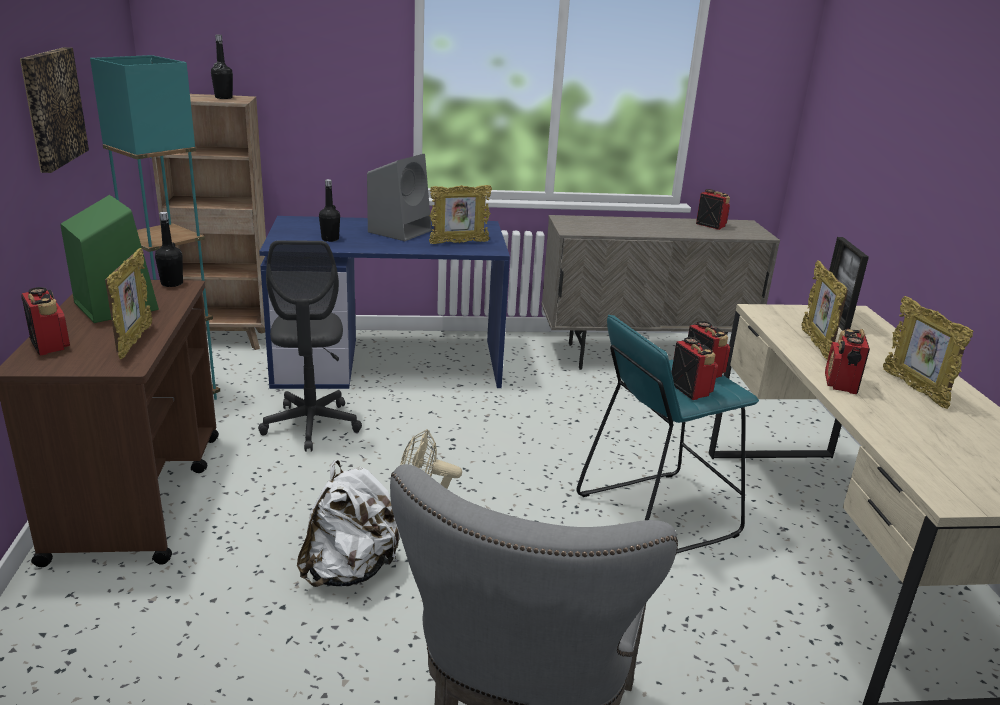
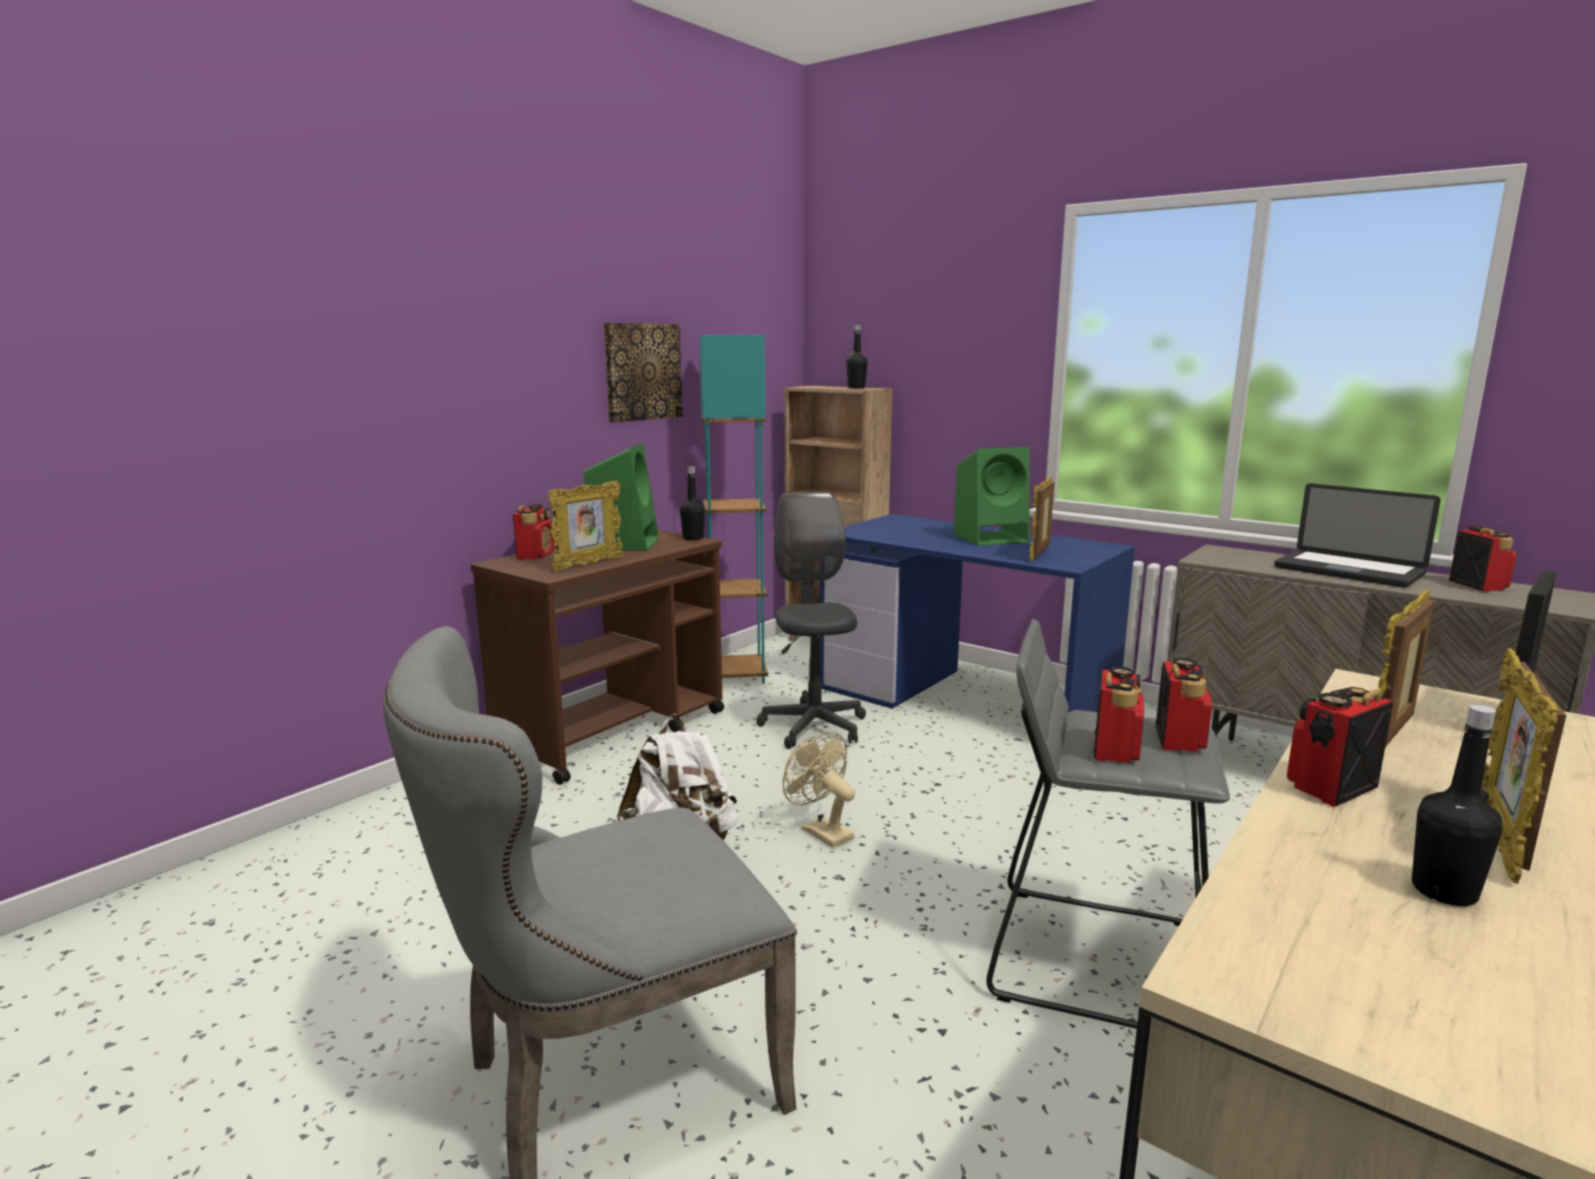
camera: 45 degrees right, 10 degrees down
(311, 425) = (813, 727): grey office chair -> grey office chair turned 135 degrees clockwise
(330, 239) = (903, 534): black bottle -> black bottle (1444, 891)
(400, 231) = (992, 538): grey speaker -> green speaker
(459, 243) = (1040, 555): picture frame -> picture frame turned 90 degrees clockwise
(647, 225) = (1348, 571): none -> laptop
(656, 514) = (1096, 957): turquoise stool -> grey stool

